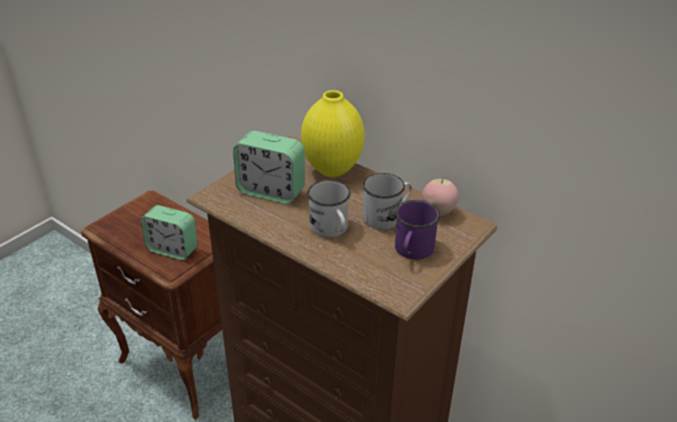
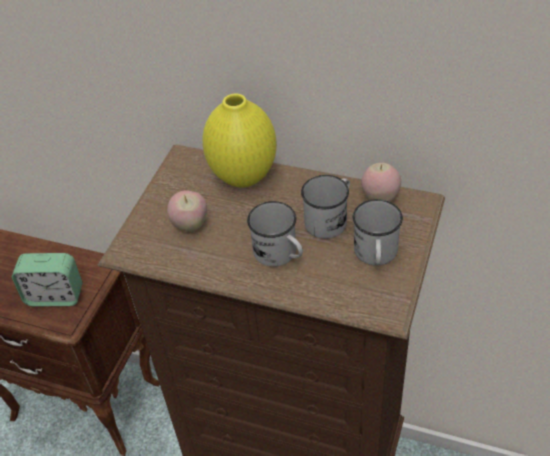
camera: 15 degrees left, 10 degrees up
(271, 191) = (190, 225): alarm clock -> apple
(412, 251) = (376, 255): purple mug -> white mug

